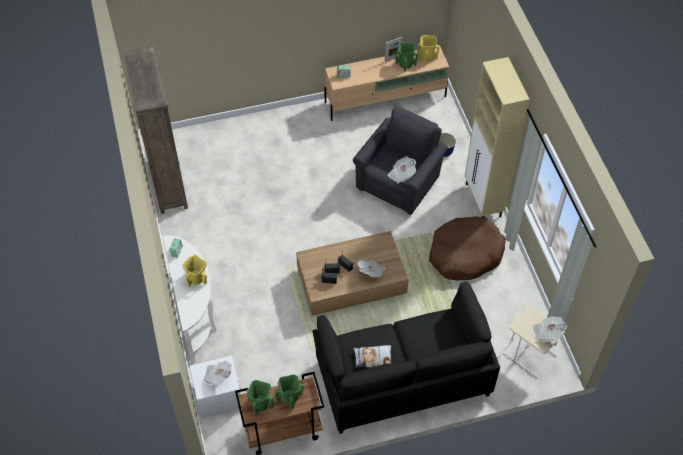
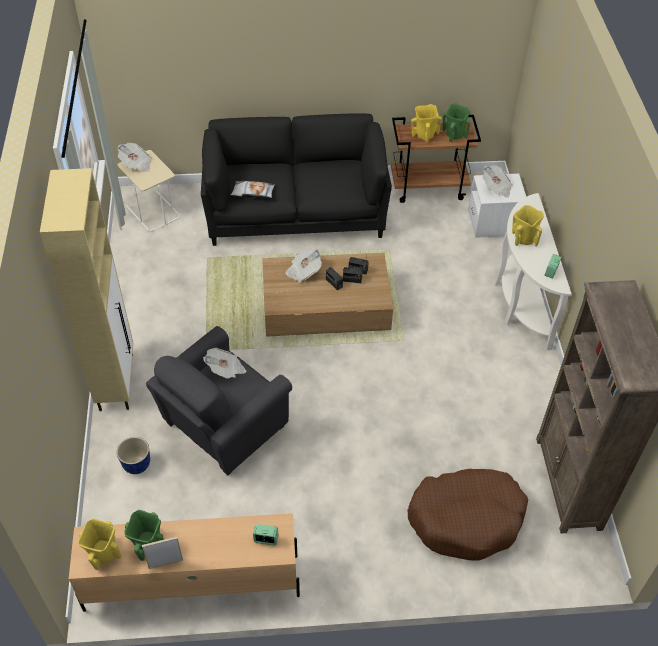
camera: 170 degrees left, 5 degrees down
(290, 398) = (424, 135): green vase -> yellow vase
(373, 357) = (329, 174): pillow -> pillow (253, 192)
(465, 254) = (174, 318): brown dog bed -> brown dog bed (466, 519)

